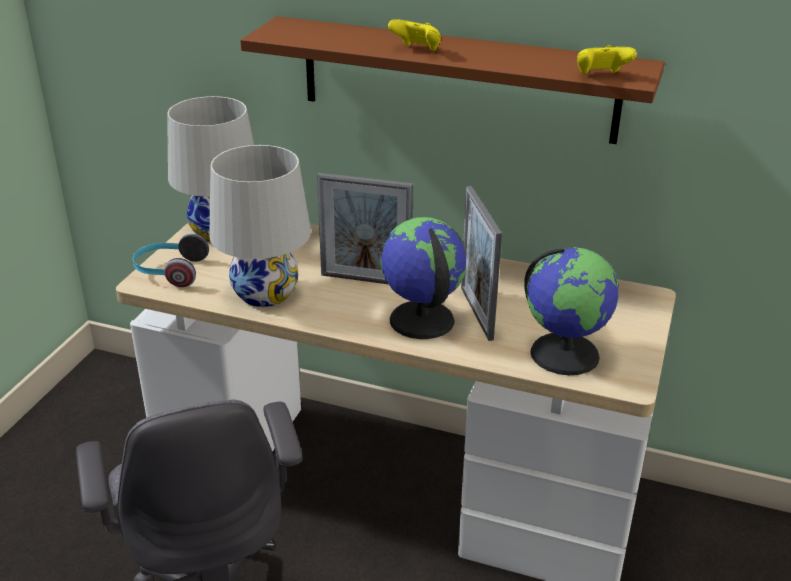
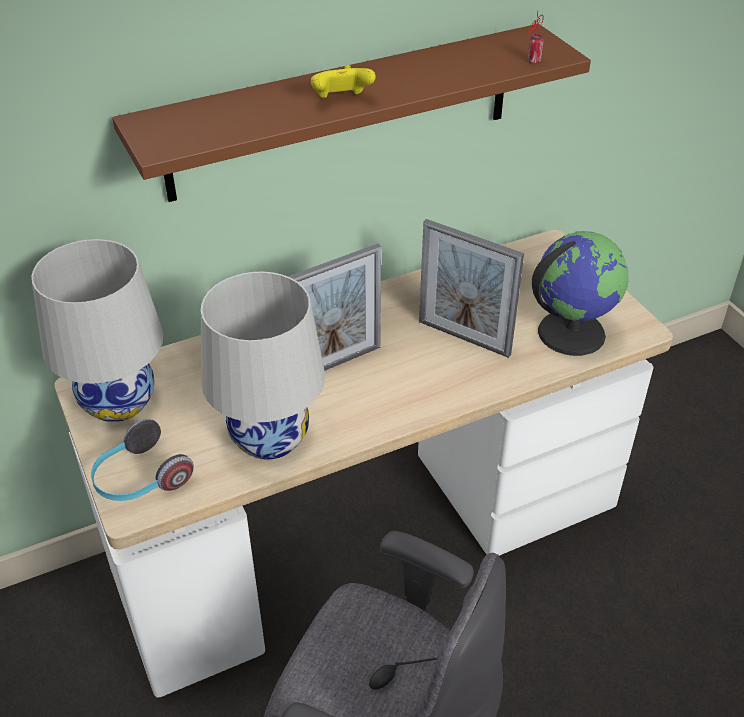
camera: 45 degrees left, 10 degrees up
(420, 320) = (435, 374): globe -> none
(601, 76) = (533, 62): yellow game controller -> can

